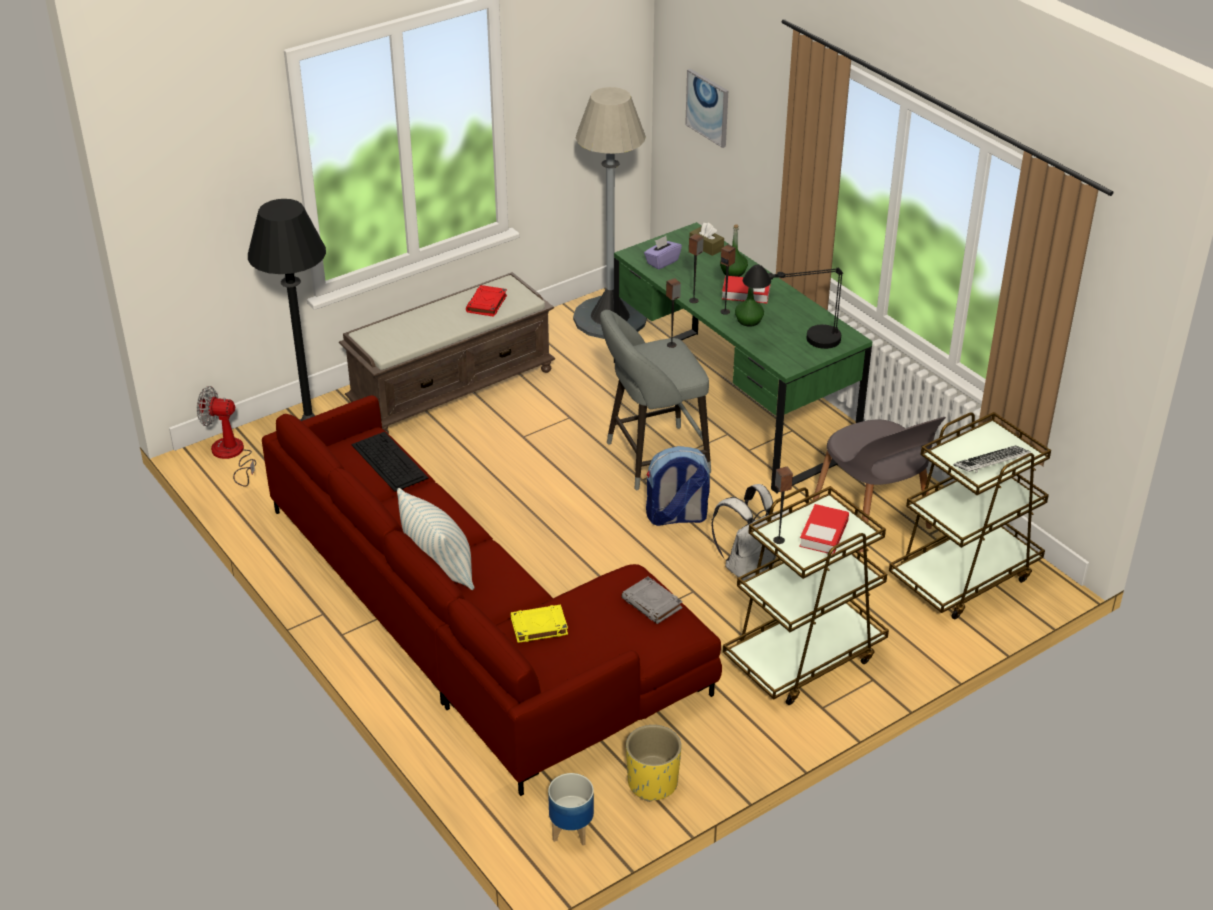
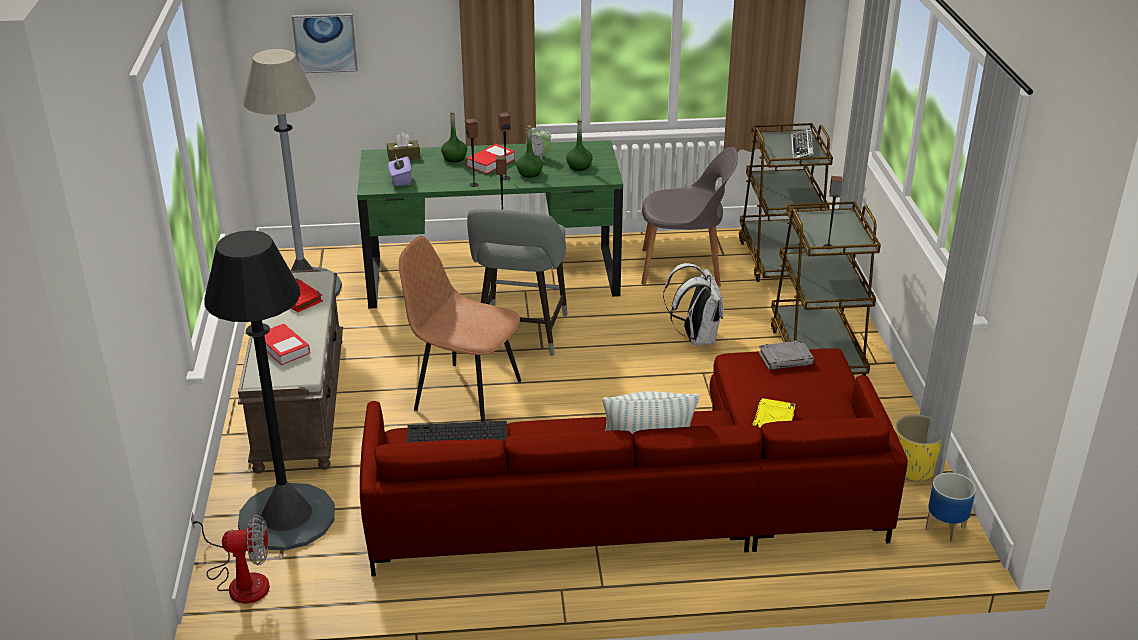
camera: 60 degrees left, 5 degrees down
(231, 455) = (240, 581): fan -> fan turned 135 degrees counterclockwise
(535, 465) = (465, 394): none -> brown chair
(676, 517) = (606, 349): backpack -> none
(788, 313) = (538, 156): none -> alarm clock
(793, 342) = (579, 166): black table lamp -> green bottle
(823, 534) = (834, 228): book -> book (283, 348)

